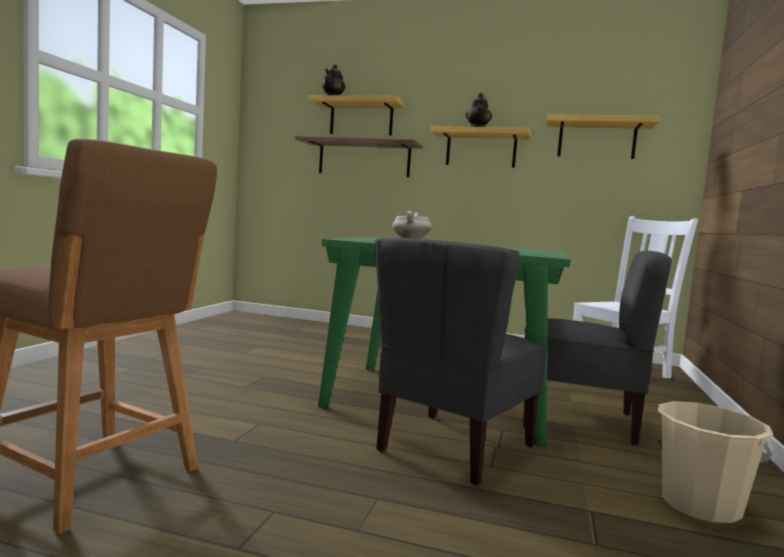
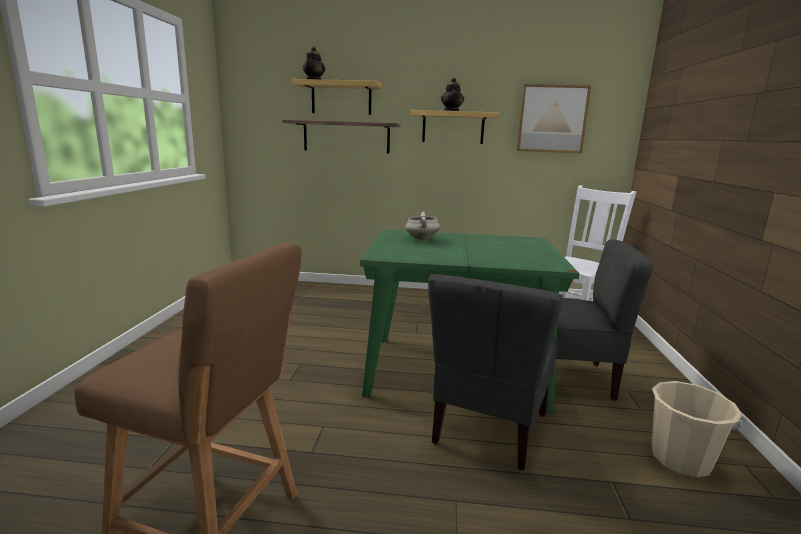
camera: 10 degrees left, 10 degrees up
(596, 139) = (552, 119): shelf -> picture

